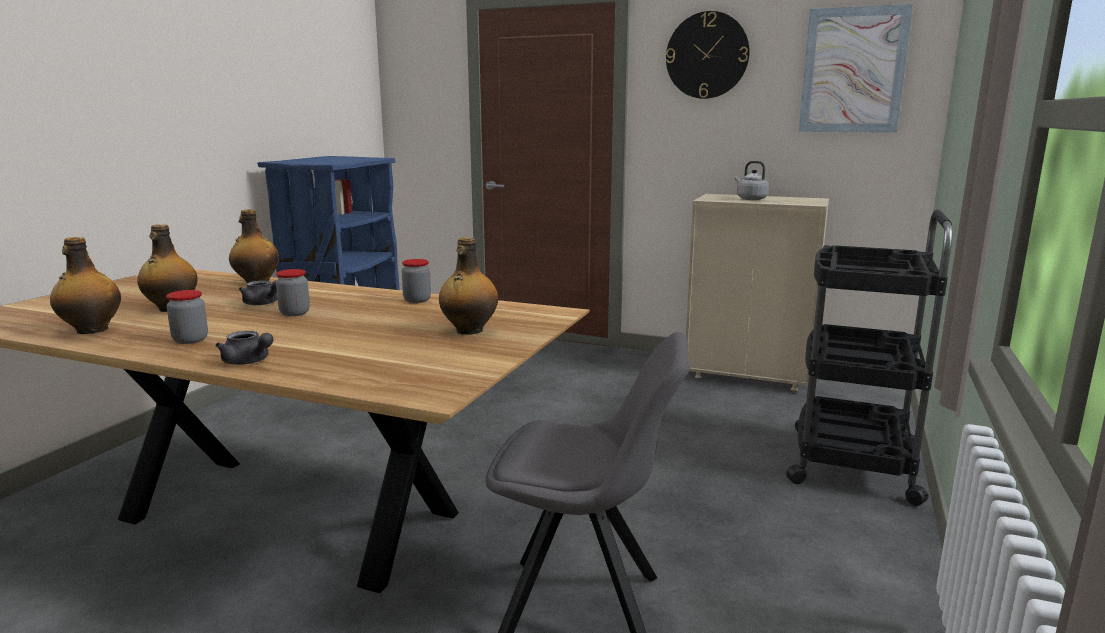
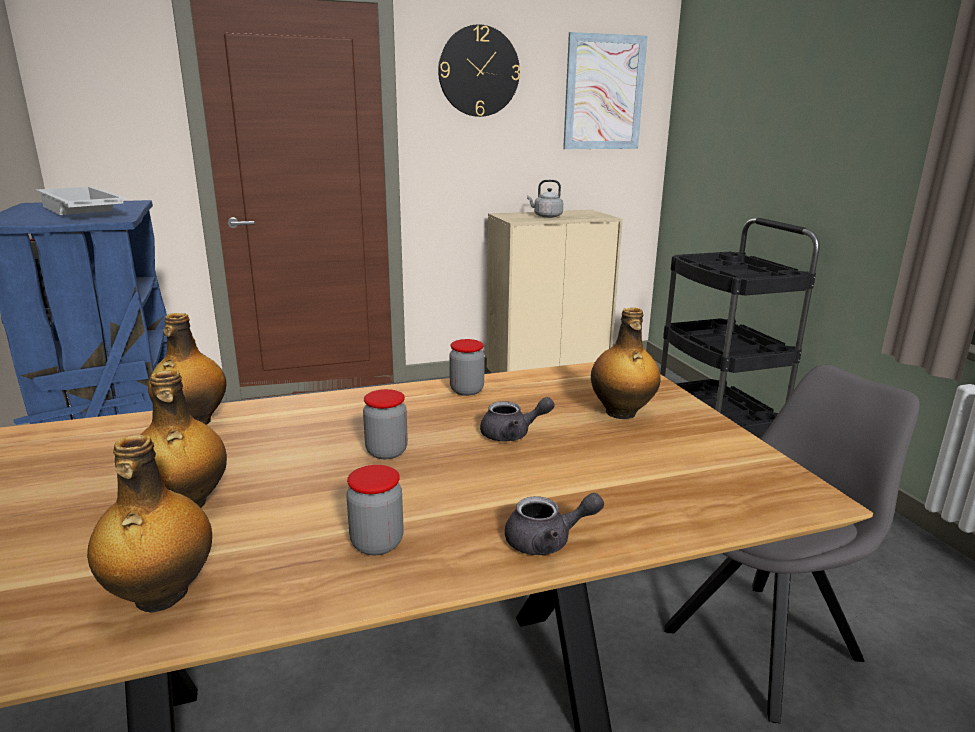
camera: 40 degrees left, 5 degrees up
(263, 304) = (303, 452): grey teapot -> grey teapot (512, 434)
(330, 159) = (80, 211): none -> white tray

